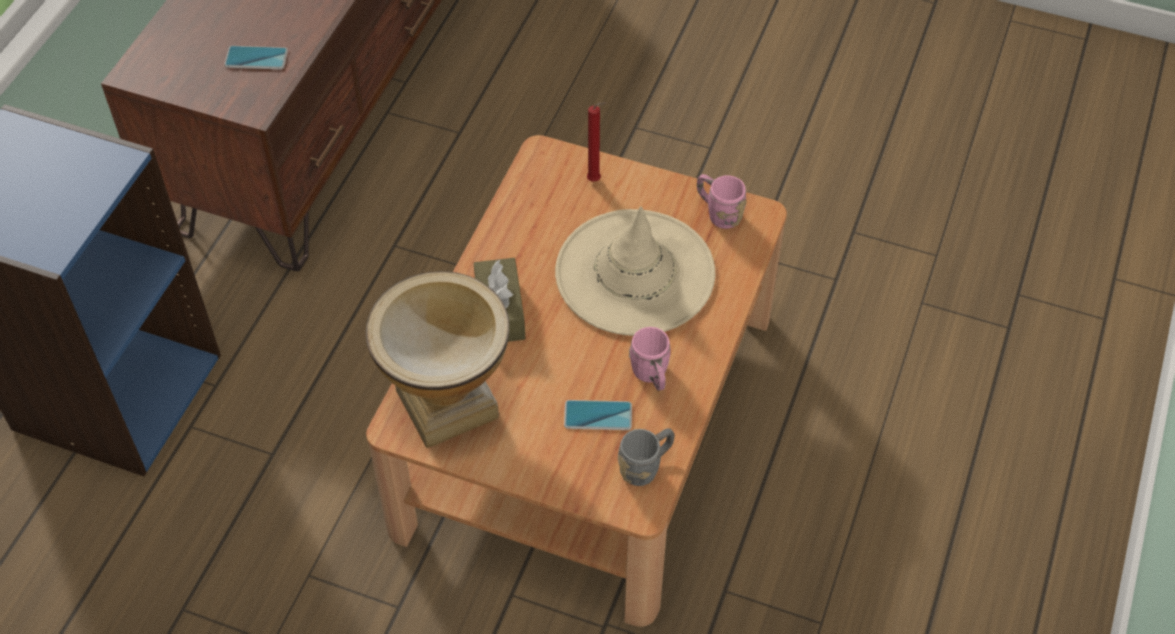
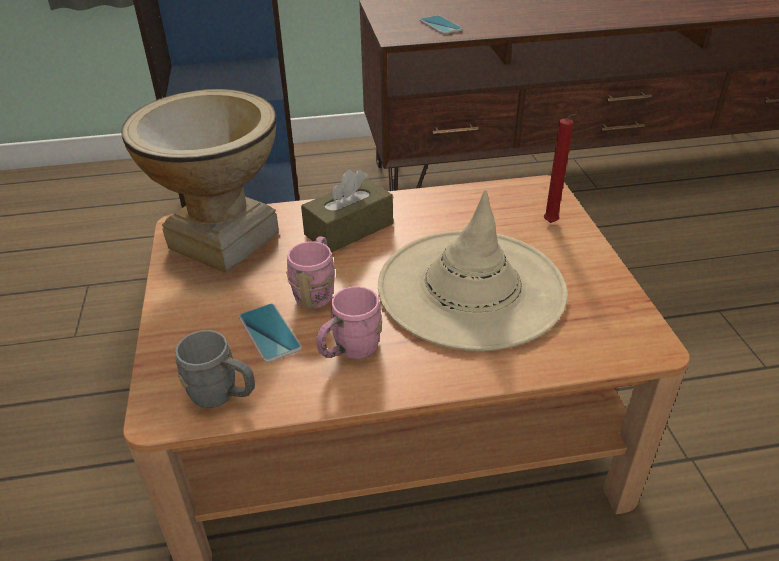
camera: 60 degrees right, 15 degrees down
(718, 213) = (613, 314): pink mug -> pink mug (316, 290)

